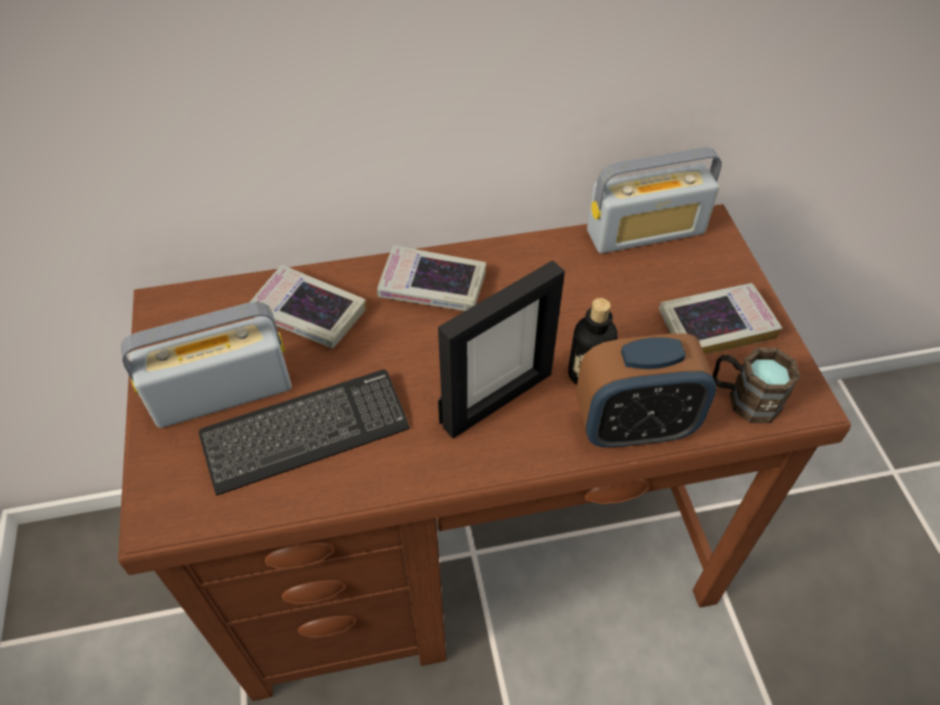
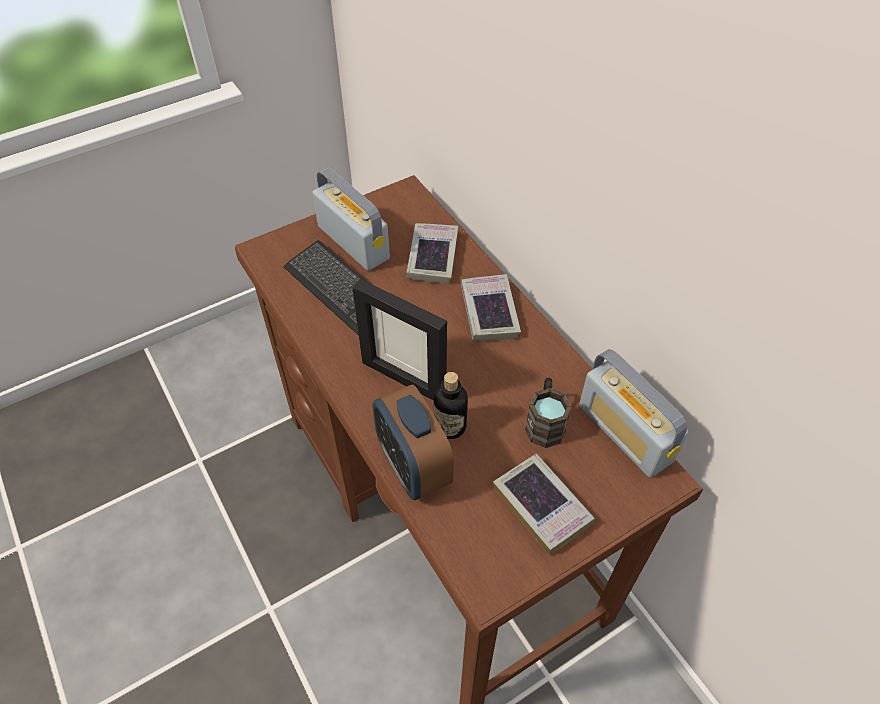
camera: 70 degrees right, 0 degrees up
(743, 398) = (471, 539): brown mug -> brown mug (545, 422)

